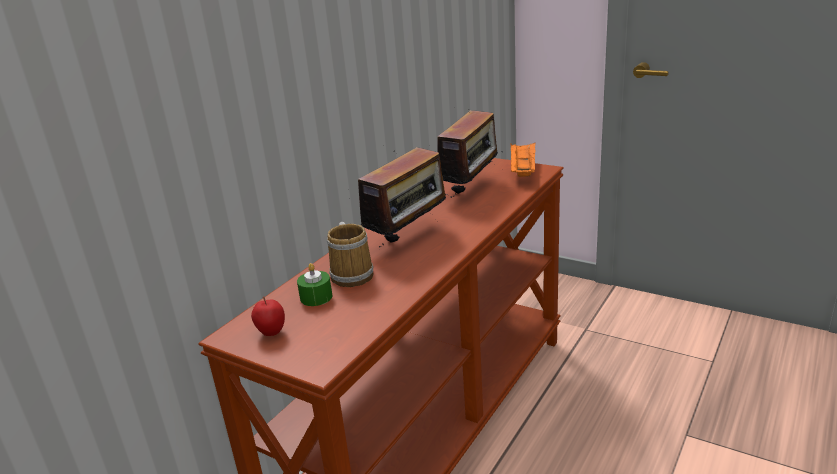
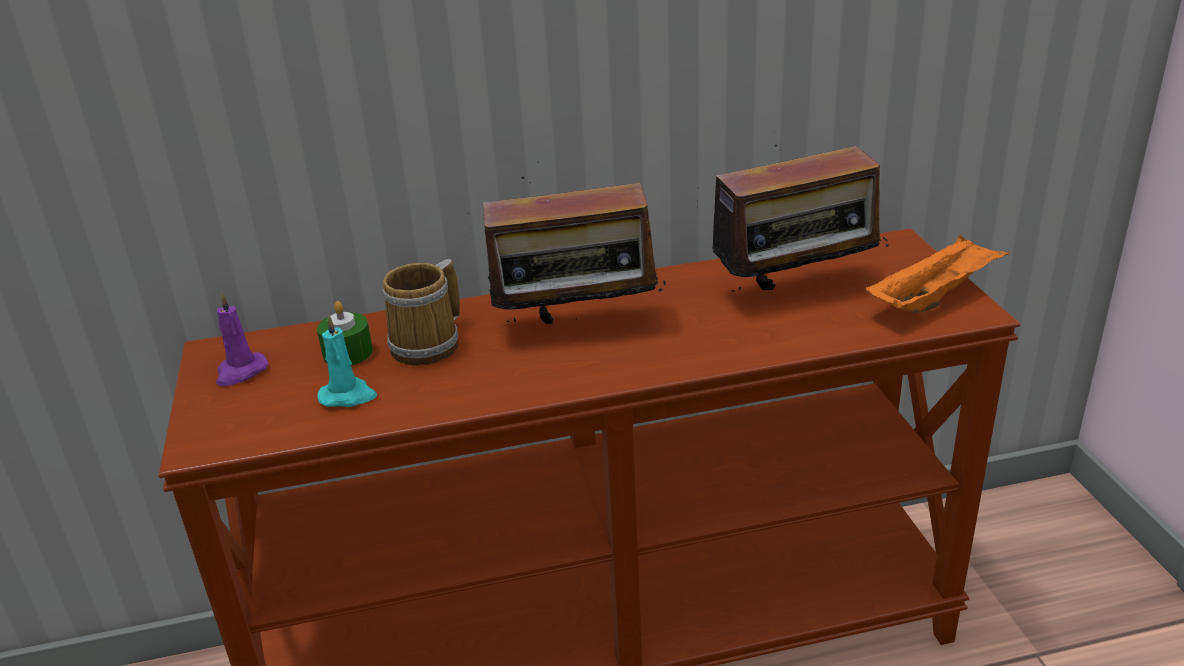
camera: 45 degrees right, 5 degrees up
(271, 333) = (240, 372): apple -> purple candle
(357, 309) = (348, 396): none -> turquoise candle

